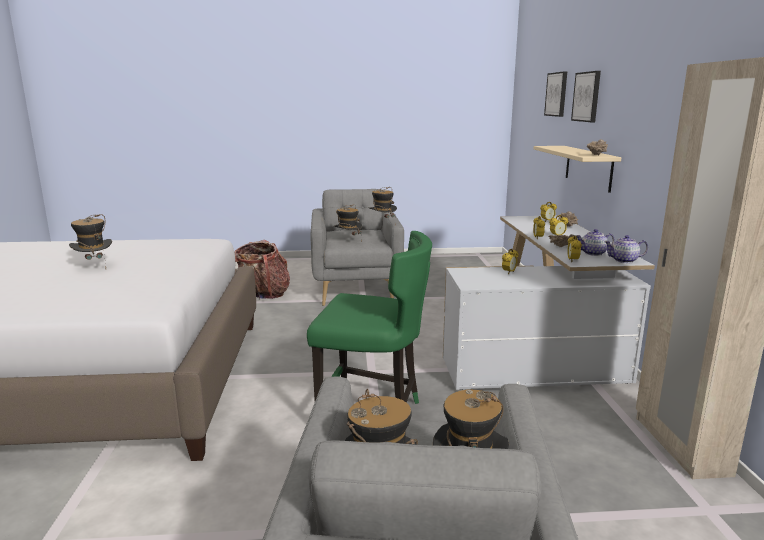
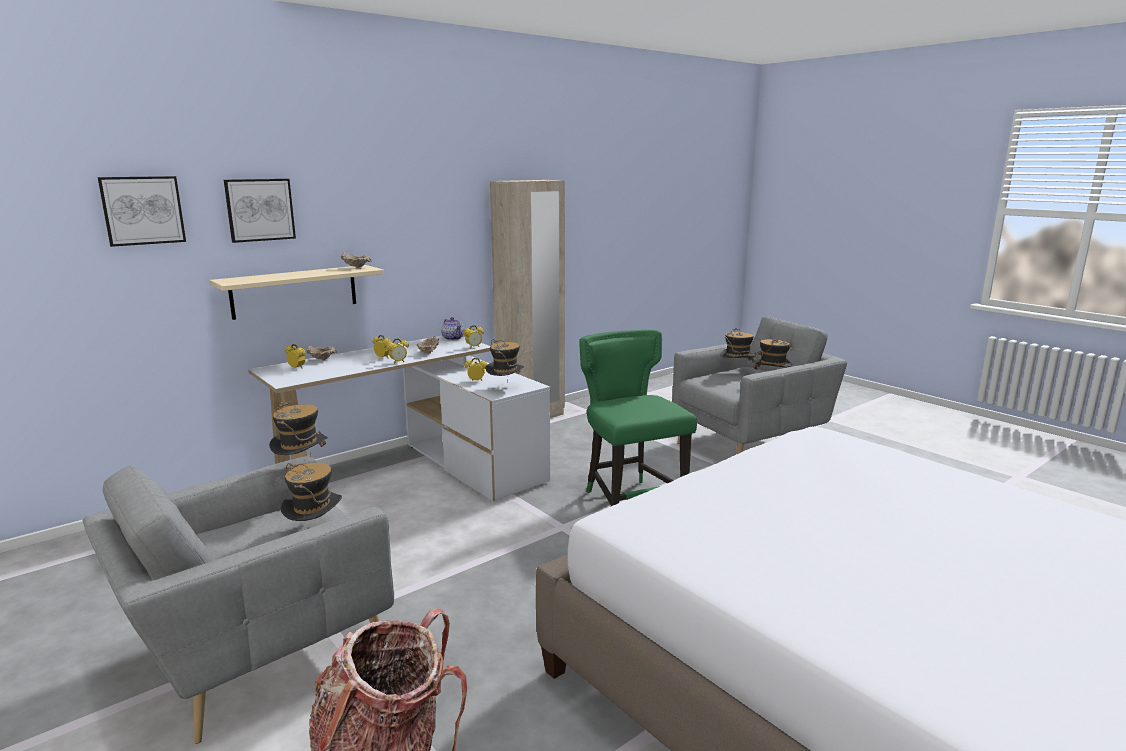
camera: 125 degrees left, 0 degrees up
(94, 266) = (843, 521): hat -> hat (506, 389)
(593, 253) = (439, 345): teapot -> none

